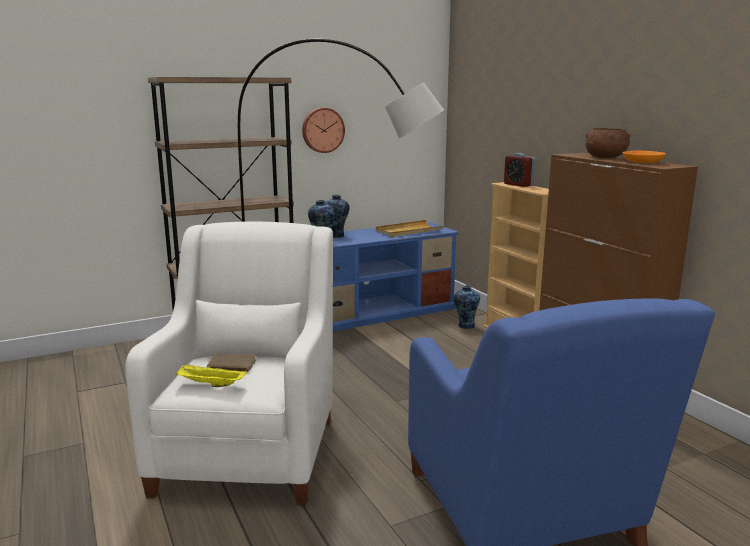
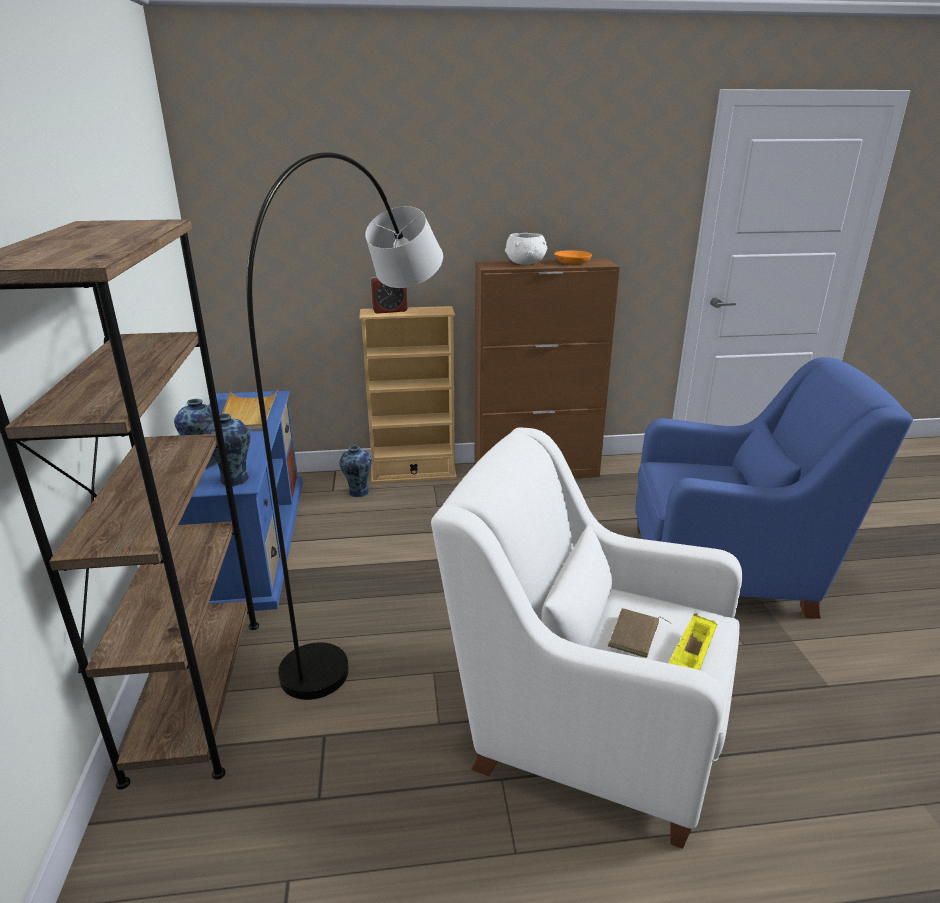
camera: 70 degrees left, 10 degrees up
(322, 130) = (125, 301): wall clock -> none
(605, 157) = (526, 263): brown bowl -> white bowl

